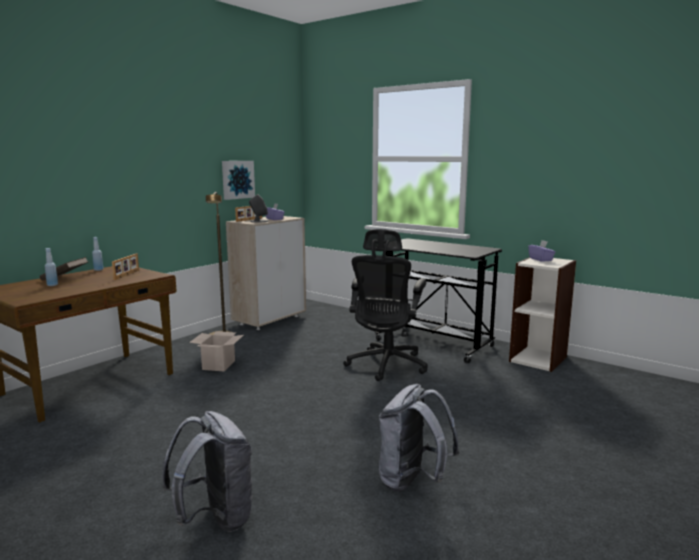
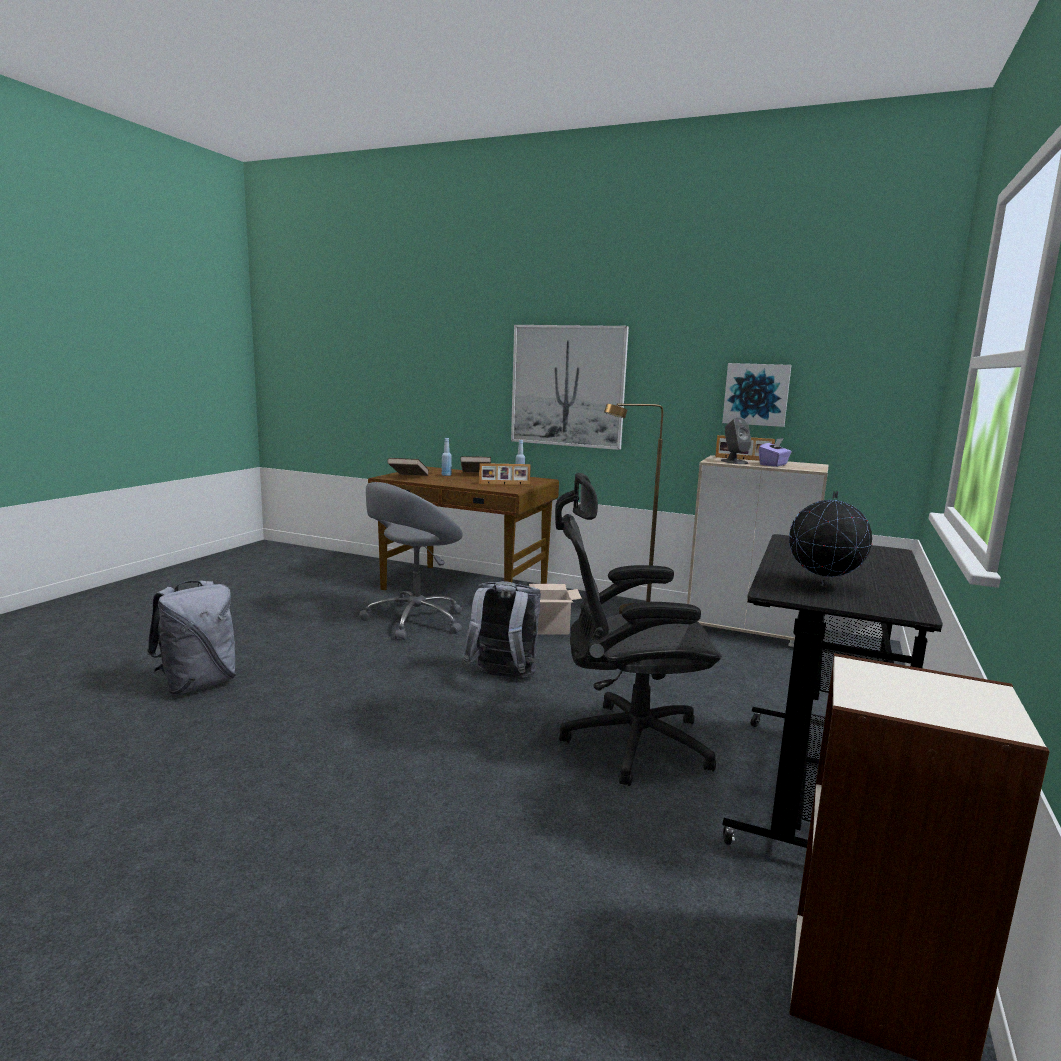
camera: 75 degrees right, 0 degrees up
(42, 295) = (408, 477): none -> brown book
(119, 185) = (568, 386): none -> picture
(152, 410) = (413, 621): none -> grey office chair
(412, 481) = (235, 792): grey backpack -> grey backpack (503, 678)
(460, 250) = (823, 585): none -> globe
(541, 259) = (942, 688): purple tissue box -> none

